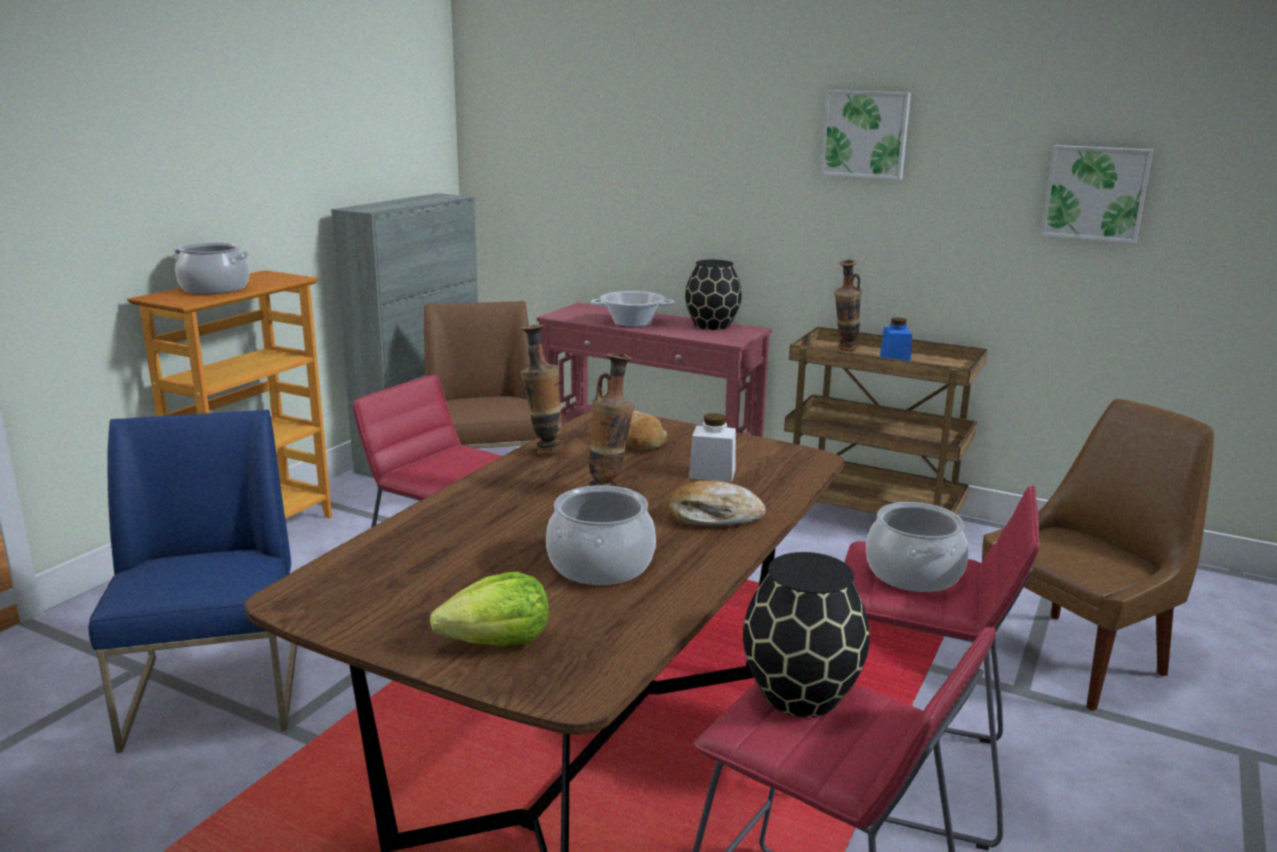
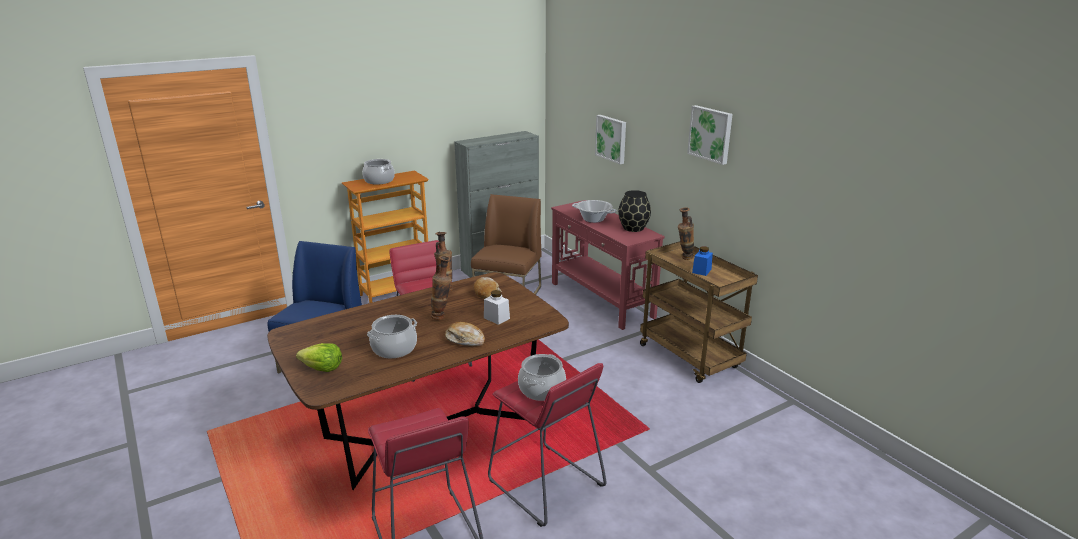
camera: 30 degrees right, 5 degrees up
(798, 694) = (420, 422): black vase -> none
(1076, 658) = (703, 464): brown chair -> none
(1095, 193) = (818, 194): picture -> picture (612, 138)

